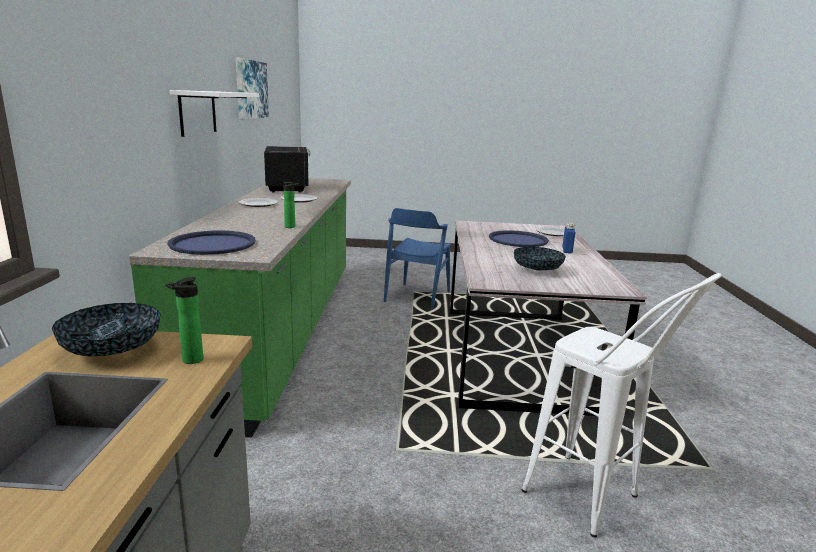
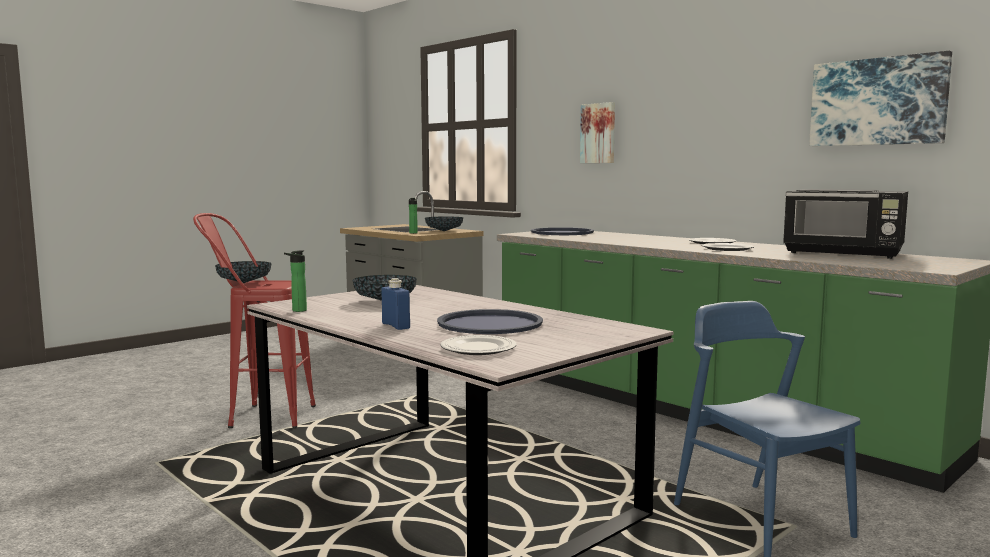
camera: 135 degrees right, 10 degrees down
(131, 105) = (598, 133): none -> picture
(197, 112) = (696, 137): white shelf -> none
(291, 227) = (585, 240): bottle -> bottle (297, 311)
(595, 503) = (259, 417): white stool -> red stool
(634, 358) = (244, 283): none -> bowl

